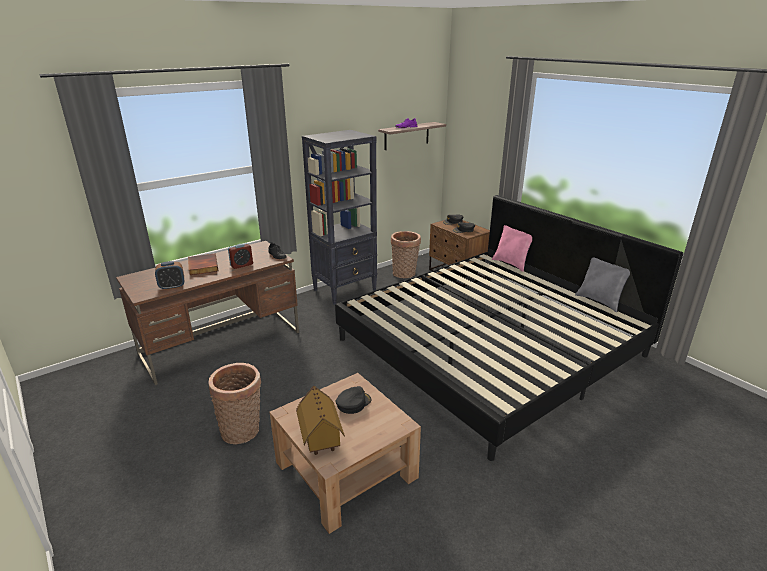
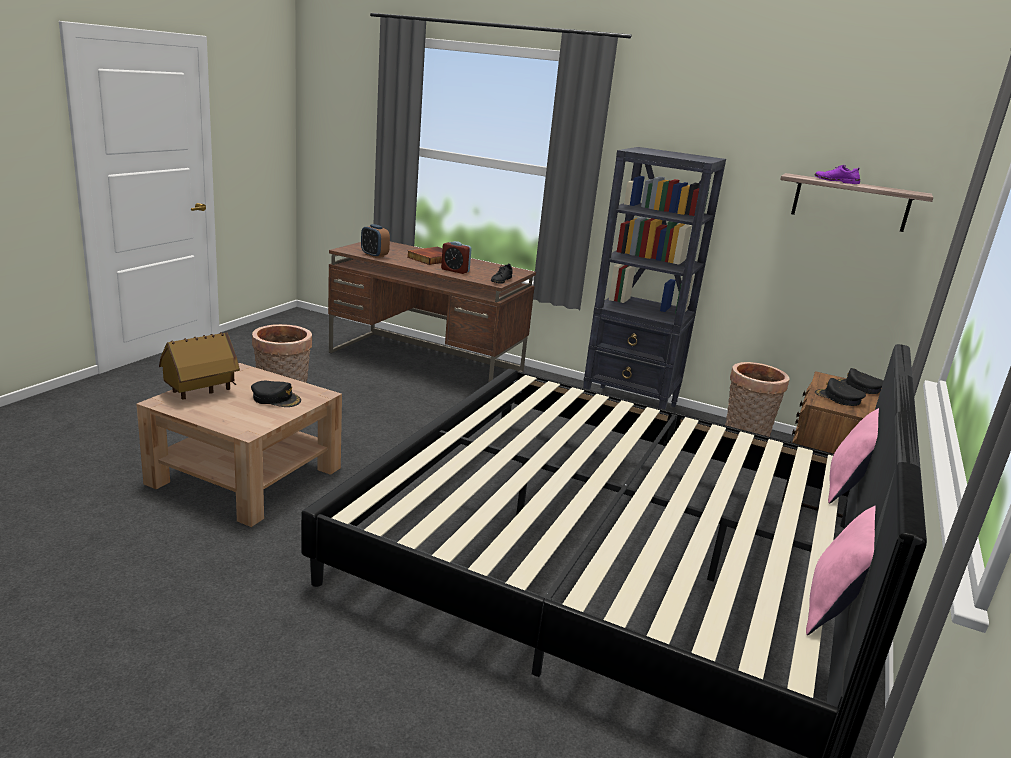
camera: 60 degrees right, 5 degrees down
(599, 301) = (833, 610): grey pillow -> pink pillow

